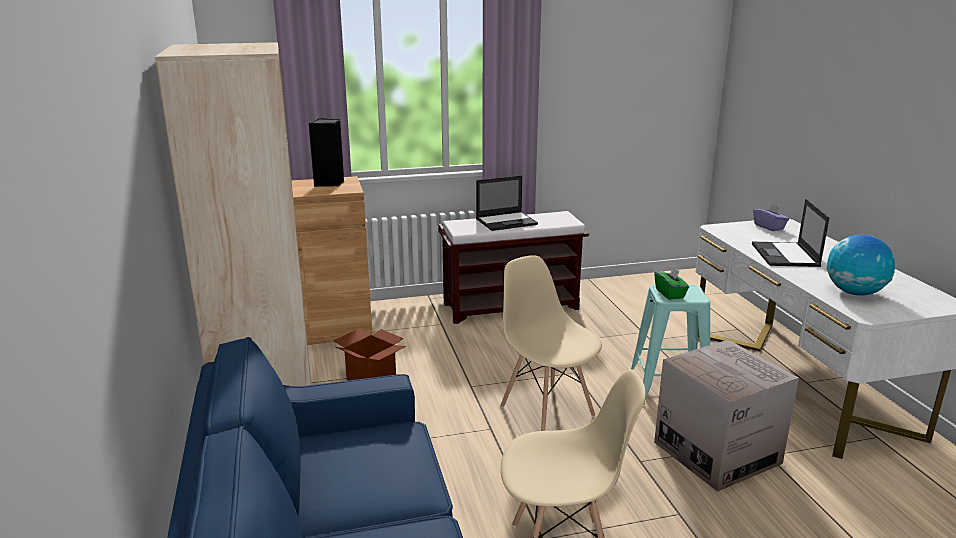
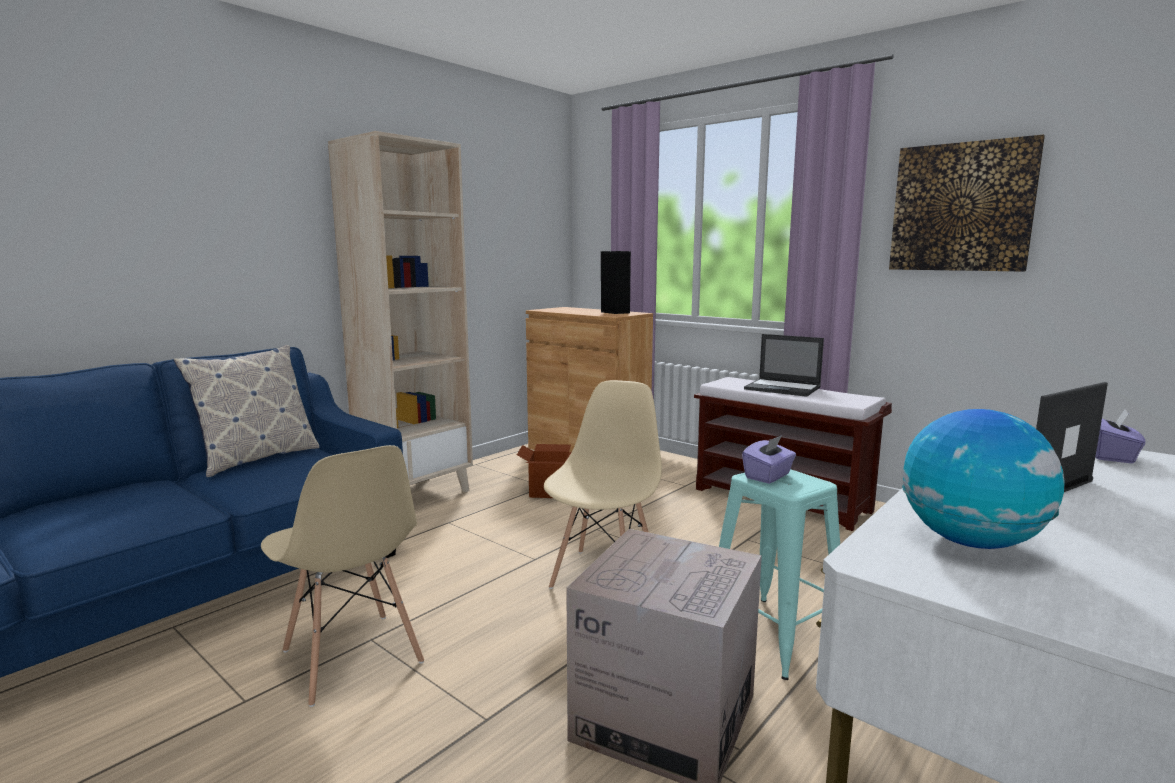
camera: 55 degrees right, 10 degrees down
(308, 474) = (257, 458): none -> pillow
(593, 70) = (961, 207): none -> picture
(670, 293) = (768, 476): green tissue box -> purple tissue box

